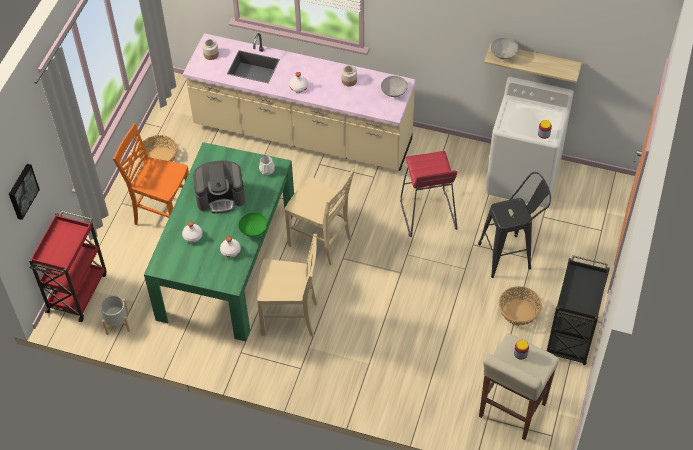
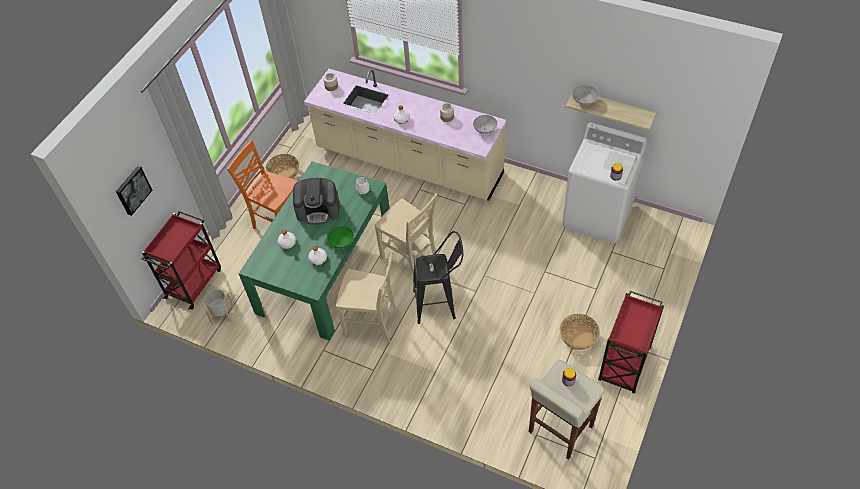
camera: 10 degrees right, 0 degrees up
(427, 215) = (507, 241): red stool -> none
(510, 255) = (577, 284): black stool -> black stool (440, 304)
(571, 337) = (624, 365): black cart -> red cart

